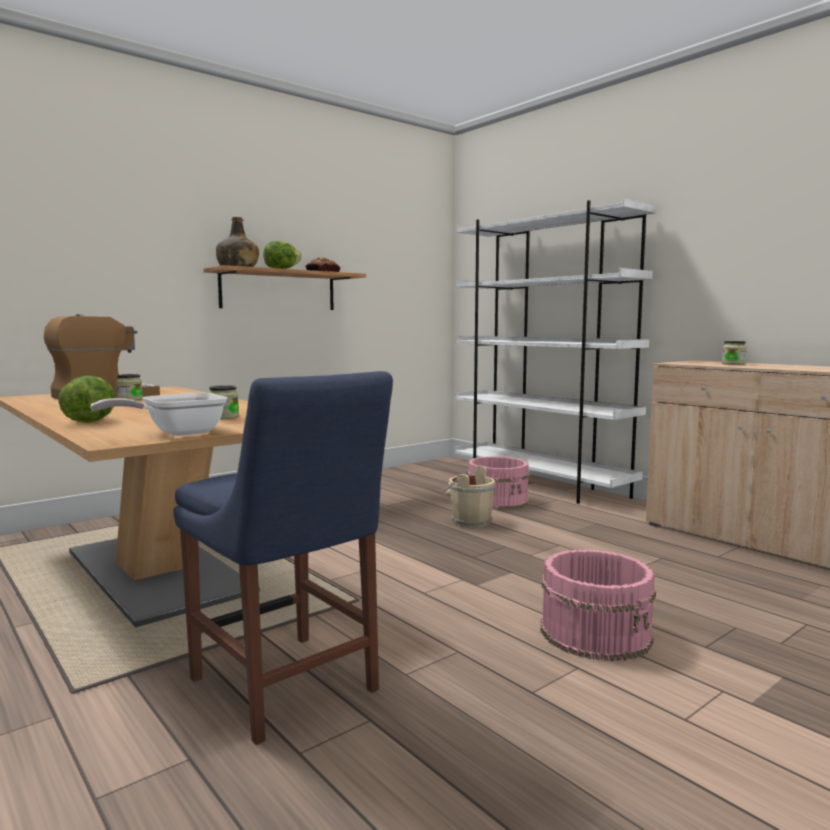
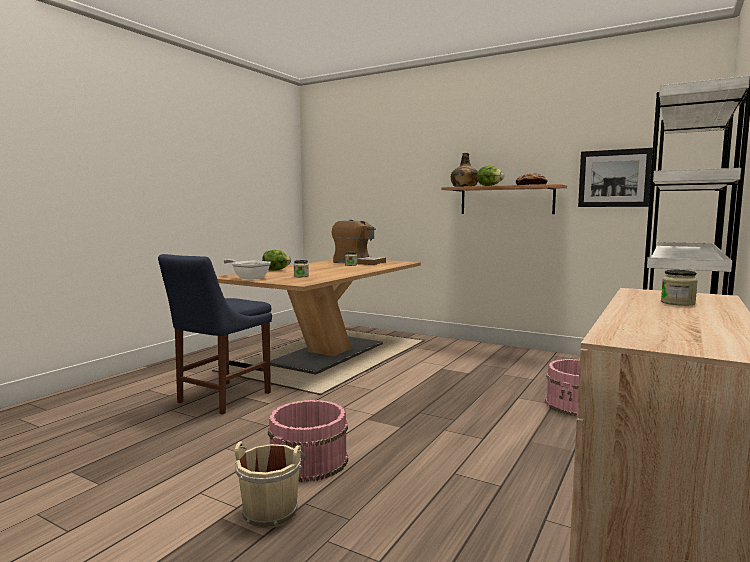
camera: 70 degrees right, 0 degrees up
(383, 272) = (614, 178): none -> picture
(469, 521) = (500, 402): beige bucket -> beige bucket (270, 511)

